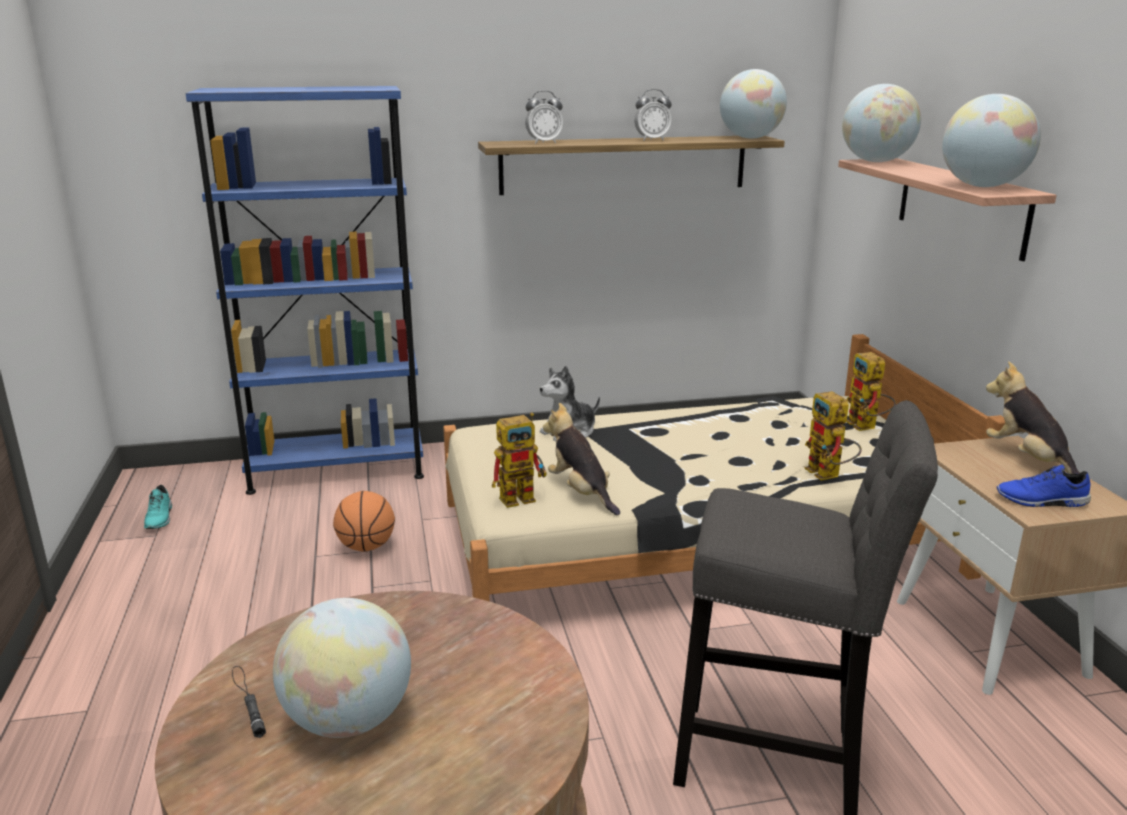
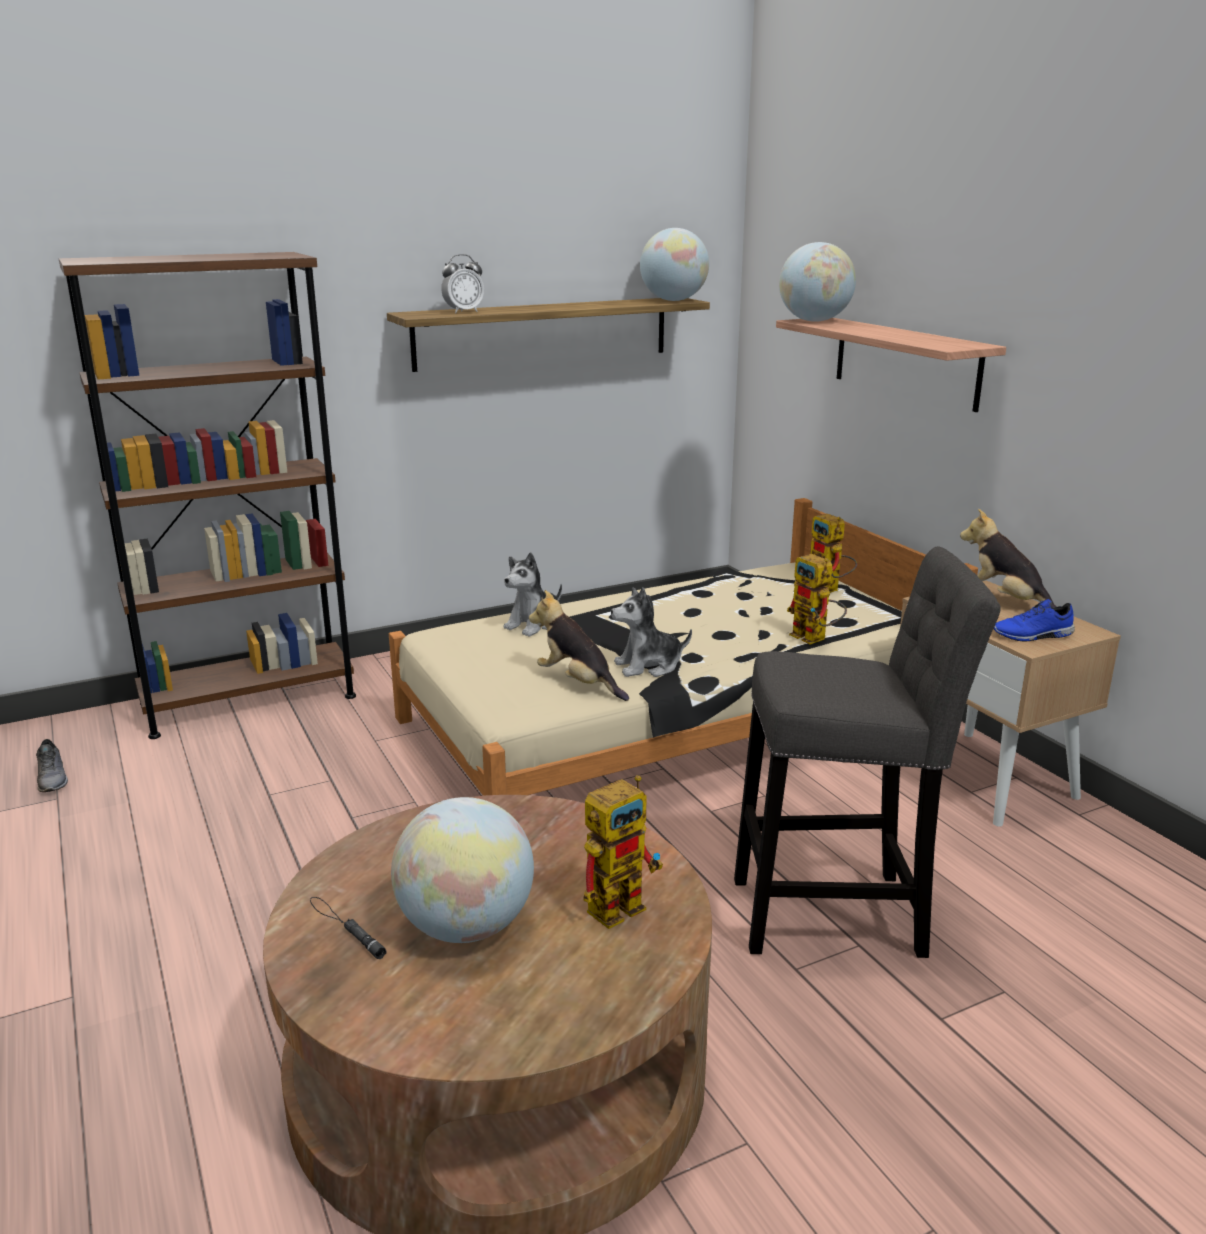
camera: 15 degrees left, 0 degrees up
(160, 518) = (53, 778): turquoise shoe -> grey shoe
(336, 469) = (249, 700): blue bookcase -> brown bookcase
(366, 547) = (325, 777): basketball -> none
(523, 496) = (520, 694): toy robot -> toy robot (622, 902)
(652, 140) = (575, 305): alarm clock -> none
(653, 484) = (648, 666): none -> plush toy
(982, 186) = (936, 341): globe -> none

